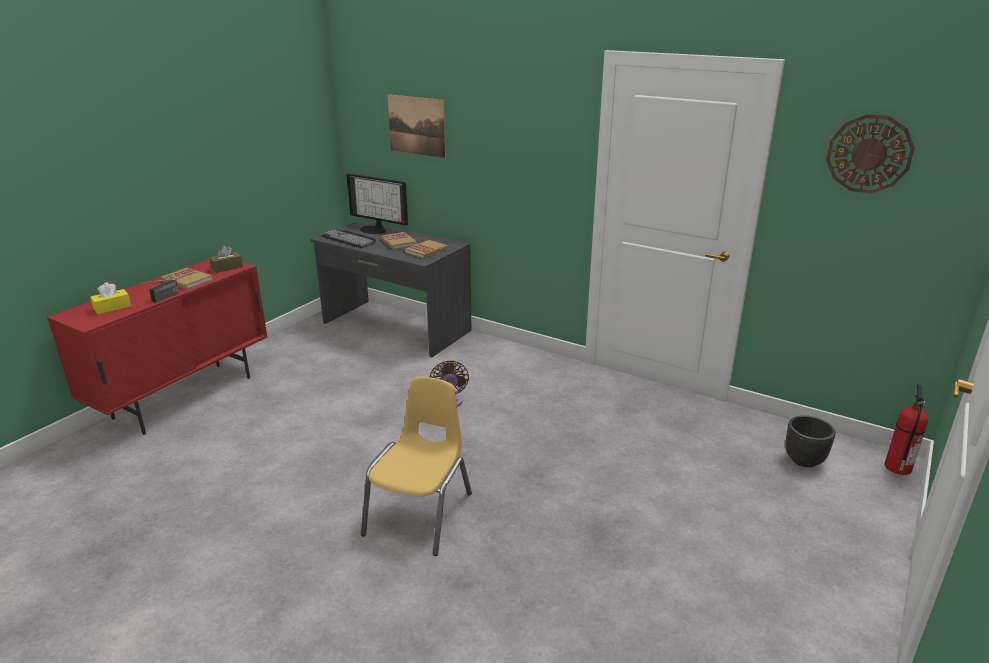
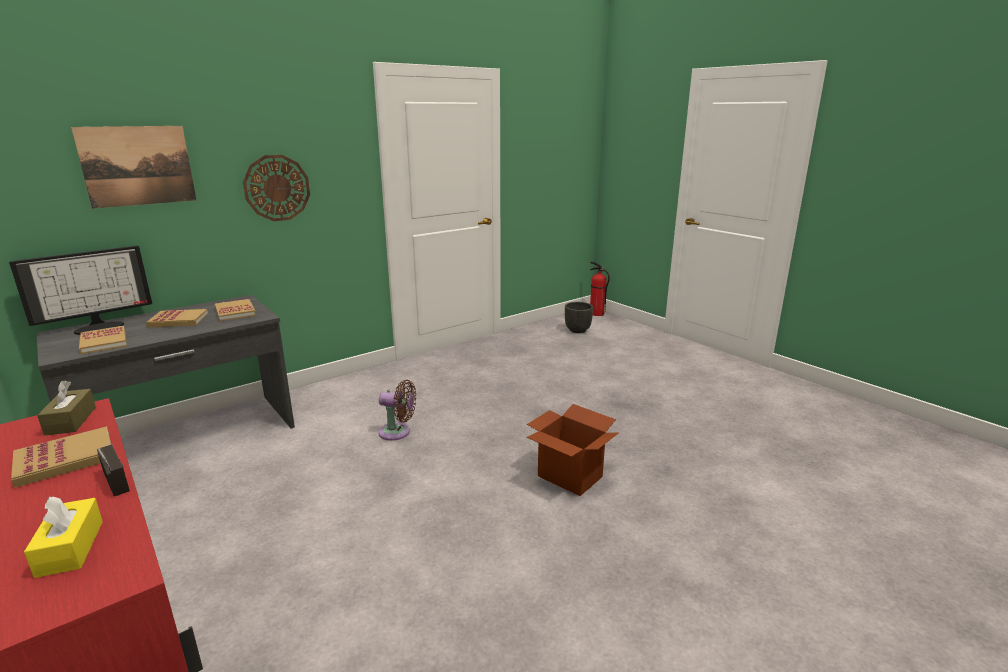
camera: 70 degrees left, 5 degrees down
(351, 238) = (104, 342): keyboard -> book
(420, 514) = (569, 476): yellow chair -> cardboard box
(869, 154) = (547, 129): wall clock -> wall clock (277, 188)

